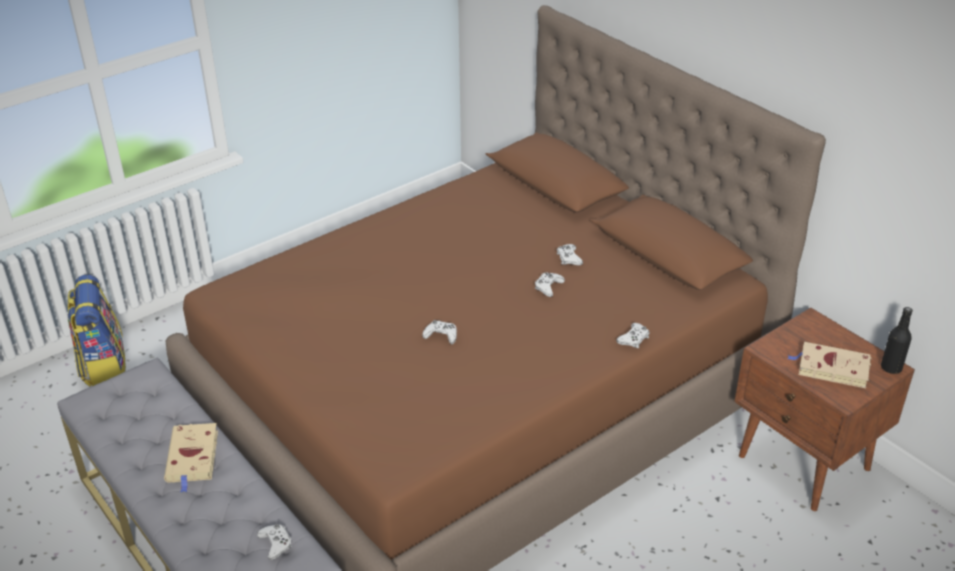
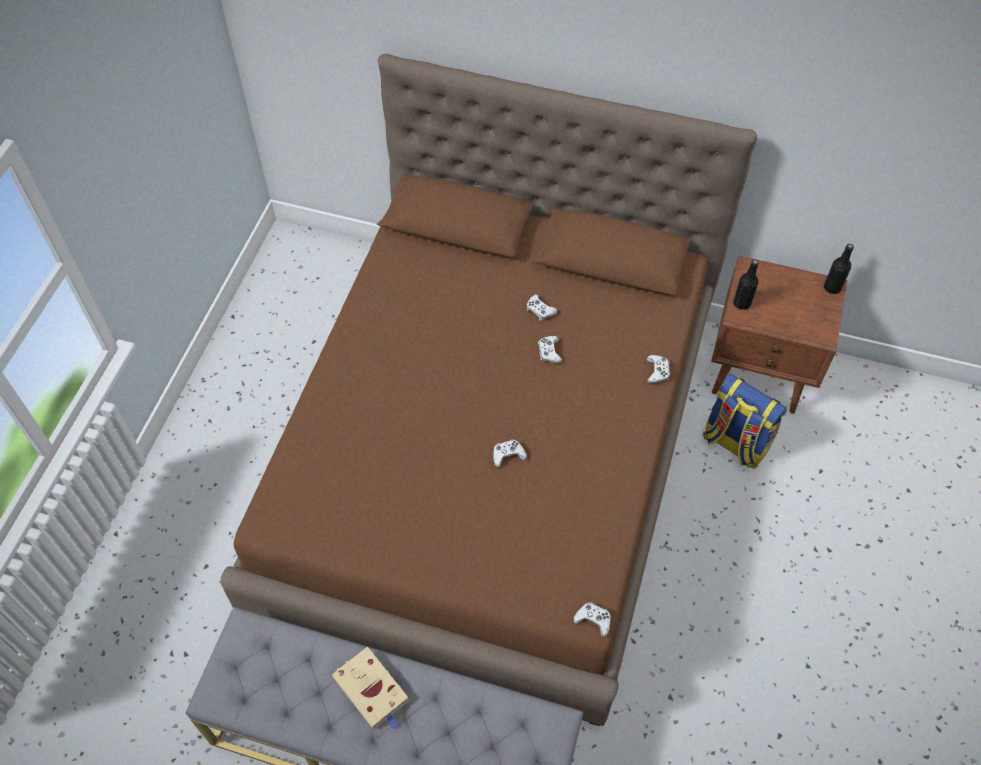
camera: 35 degrees left, 20 degrees up
(103, 365) = (112, 616): backpack -> backpack (734, 443)
(276, 544) = (516, 724): white game controller -> white game controller (593, 620)
(779, 340) = (741, 303): none -> black bottle
(831, 368) = (794, 311): beige book -> none

